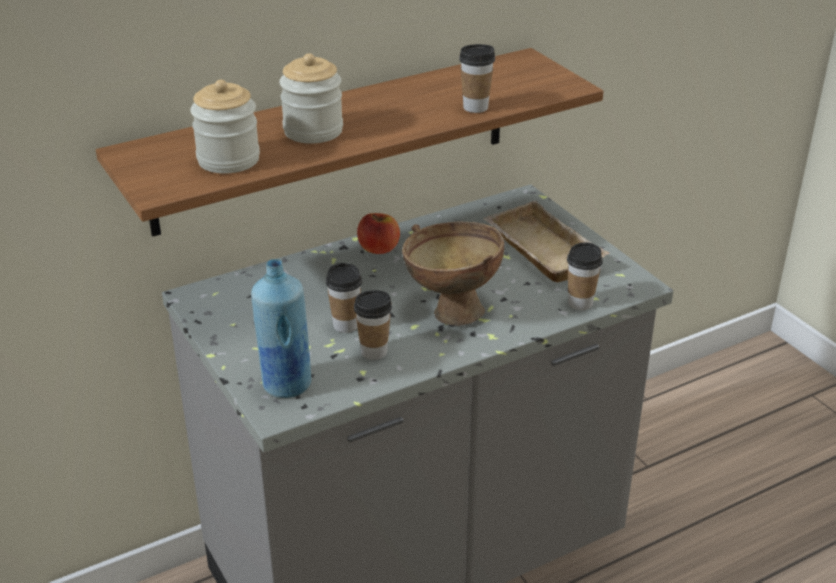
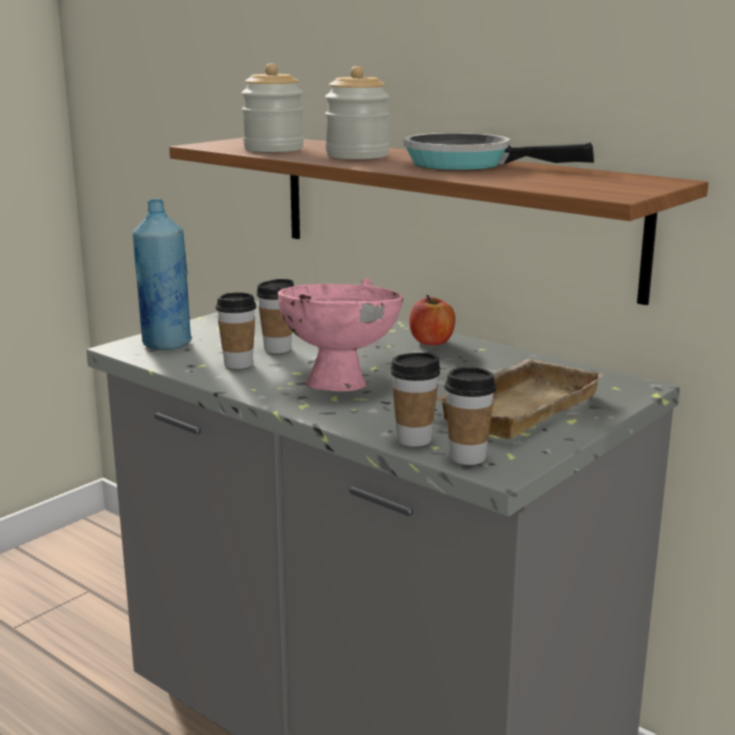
camera: 70 degrees right, 15 degrees down
(399, 99) = (467, 164): none -> frying pan
(450, 309) = (342, 382): brown bowl -> pink bowl
(475, 107) = (486, 178): cup -> cup (467, 457)

